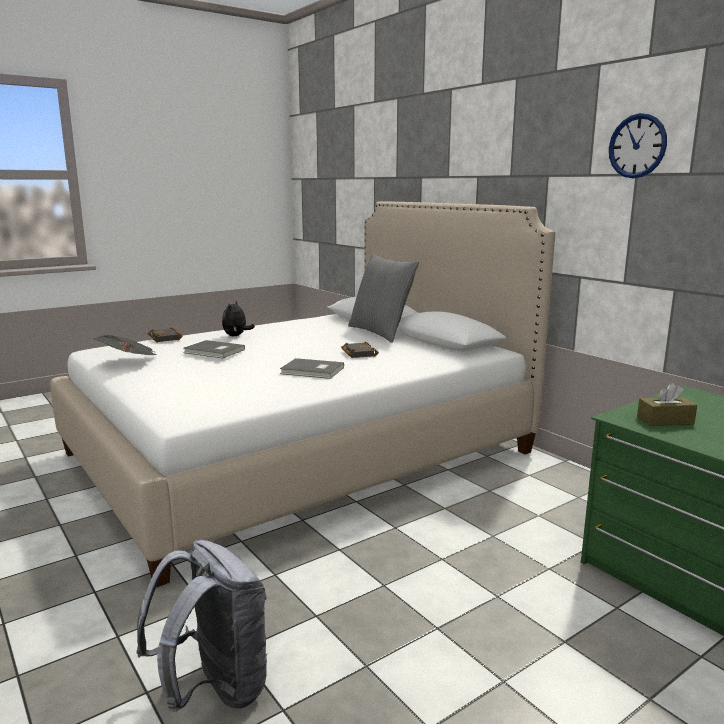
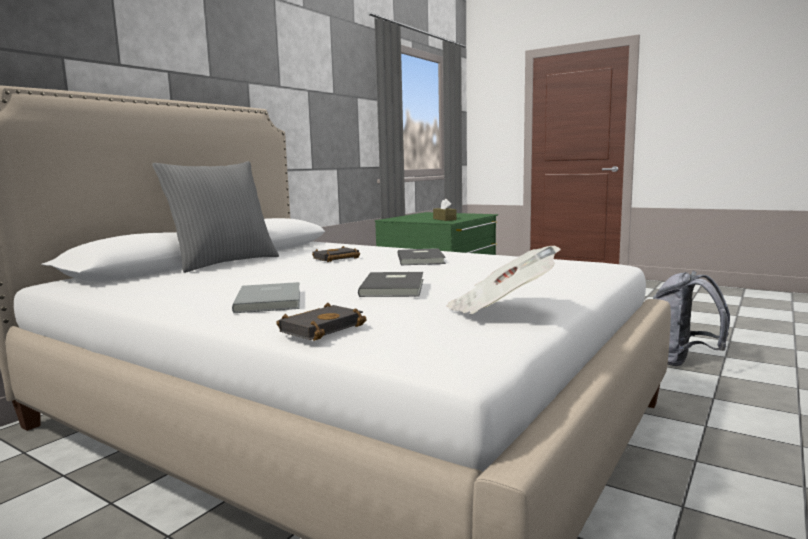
camera: 110 degrees left, 5 degrees down
(236, 336) = (271, 300): plush toy -> grey book
(637, 146) = (309, 70): wall clock -> none

